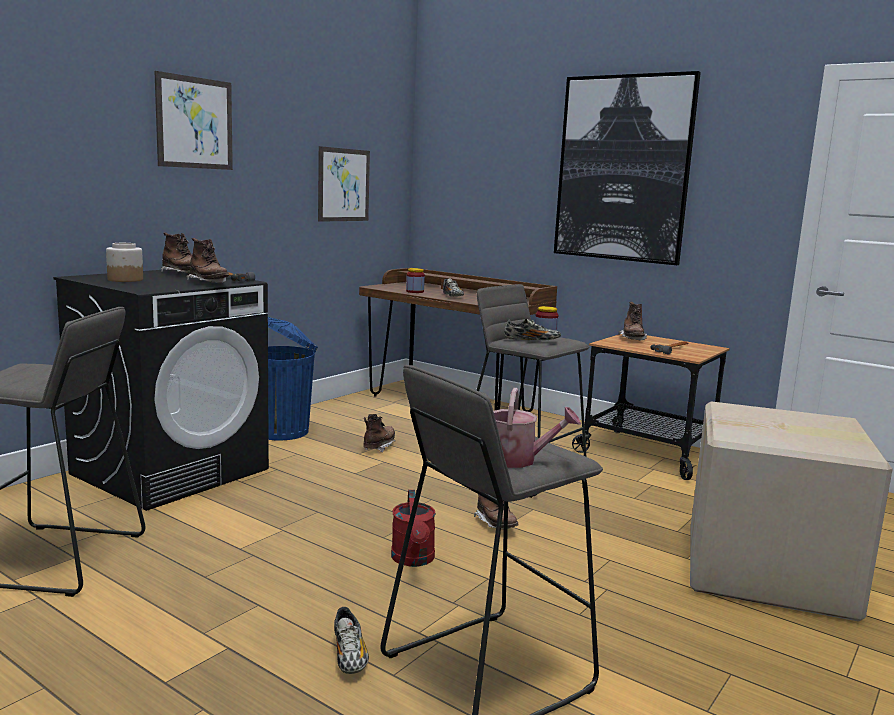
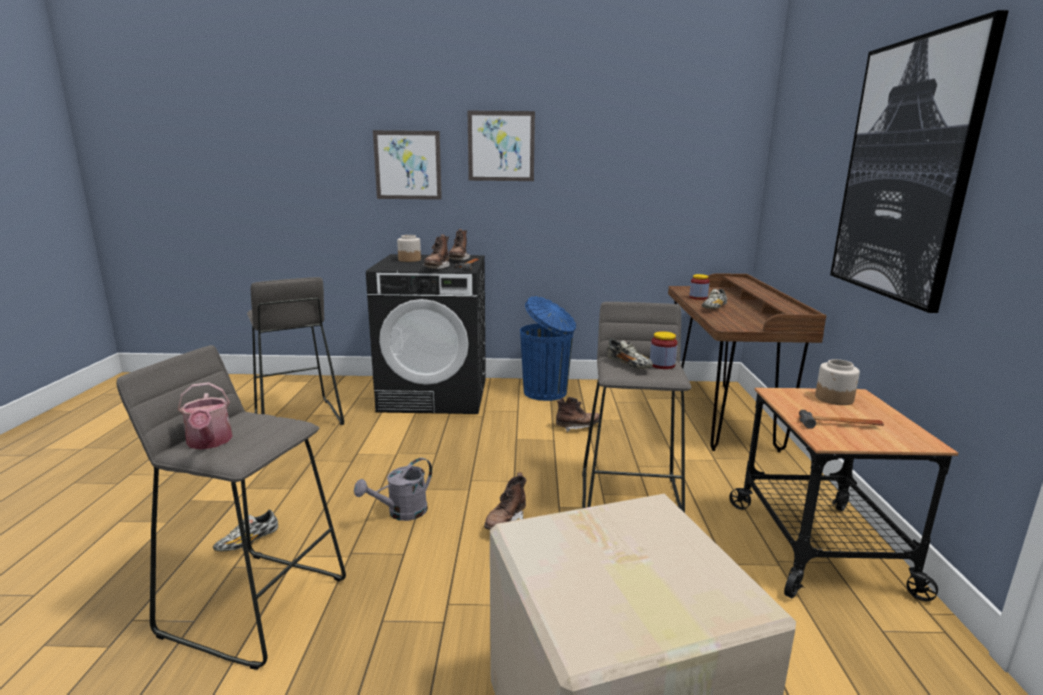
camera: 55 degrees right, 5 degrees up
(343, 185) = (661, 191): picture -> picture (407, 165)
(414, 560) = (401, 513): red watering can -> grey watering can
(632, 339) = (834, 398): brown boot -> jar

